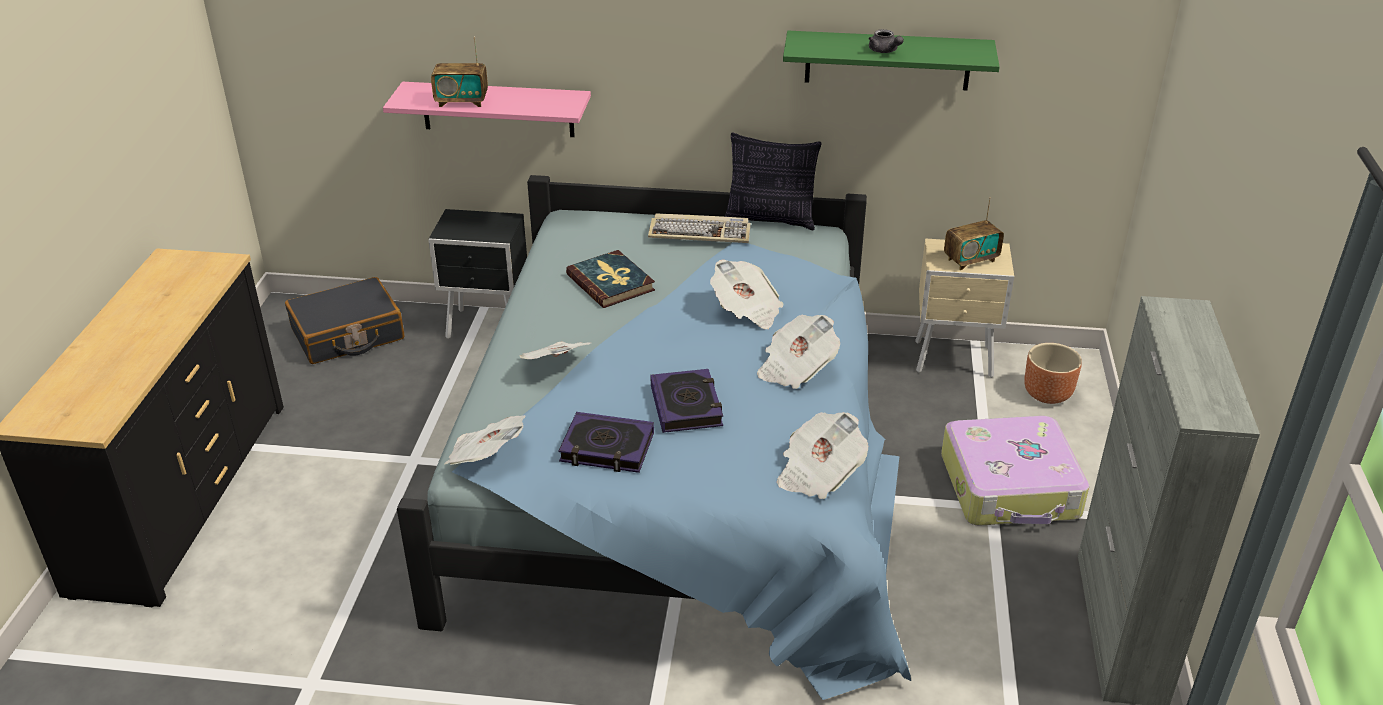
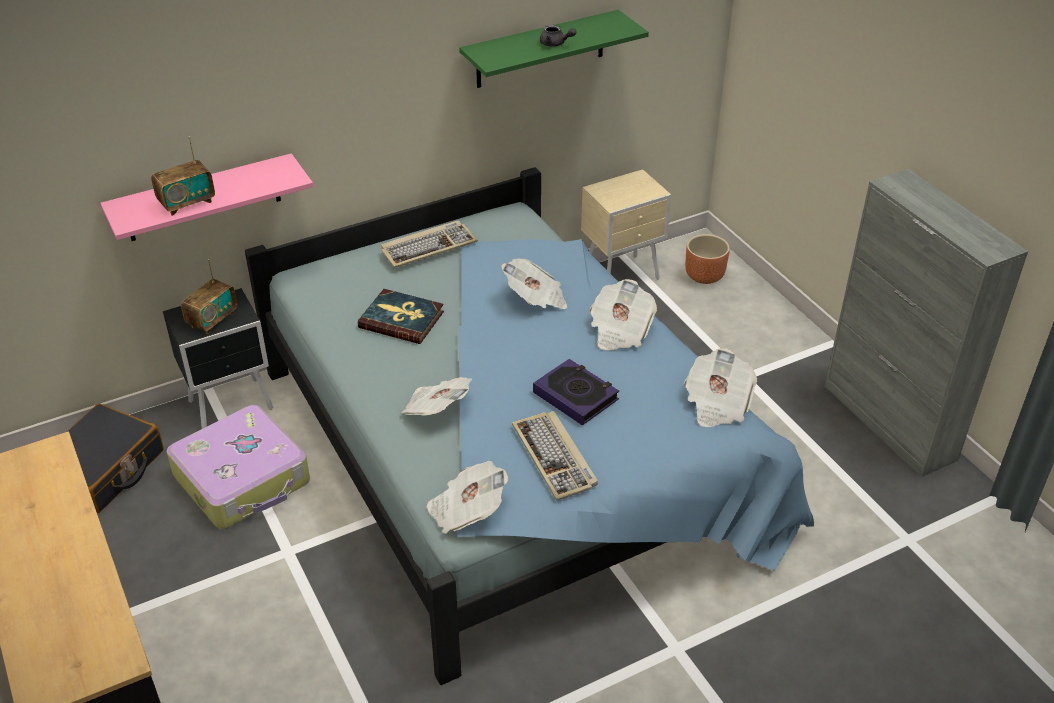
camera: 35 degrees left, 5 degrees up
(607, 448) = (555, 457): book -> keyboard
(770, 220) = (467, 215): pillow -> none
(970, 260) = (631, 192): radio -> radio (212, 320)
(1011, 487) = (743, 357): suitcase -> suitcase (243, 479)

